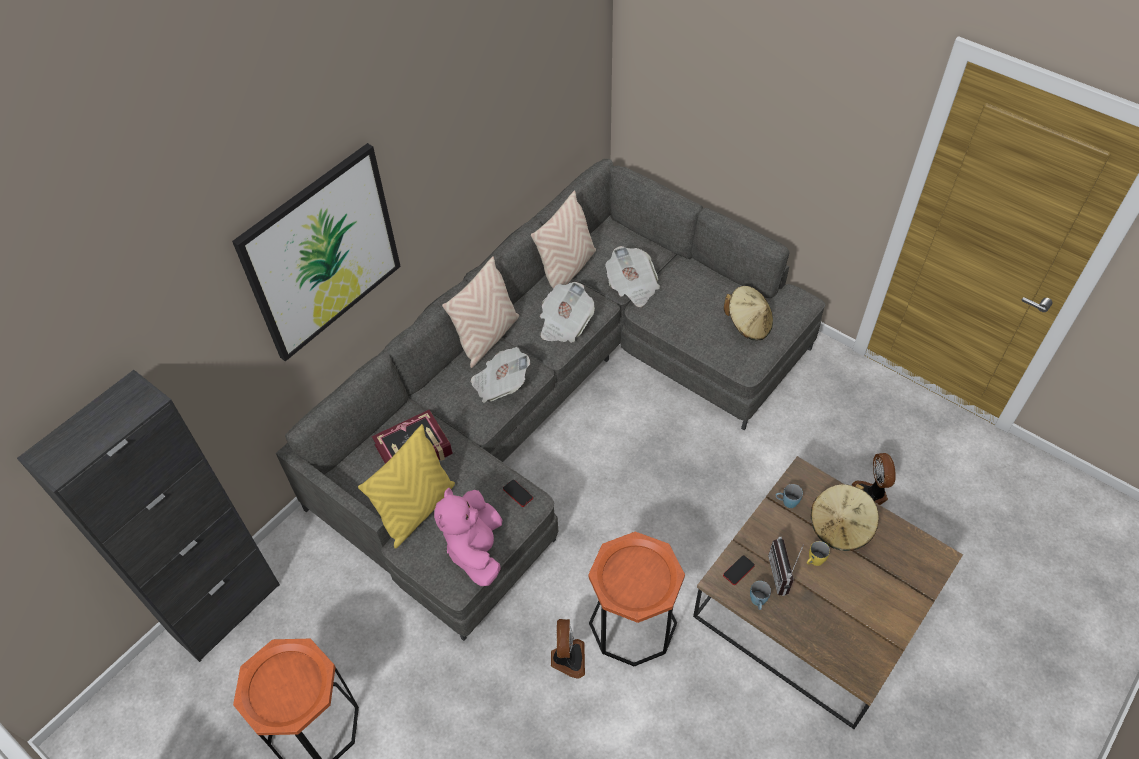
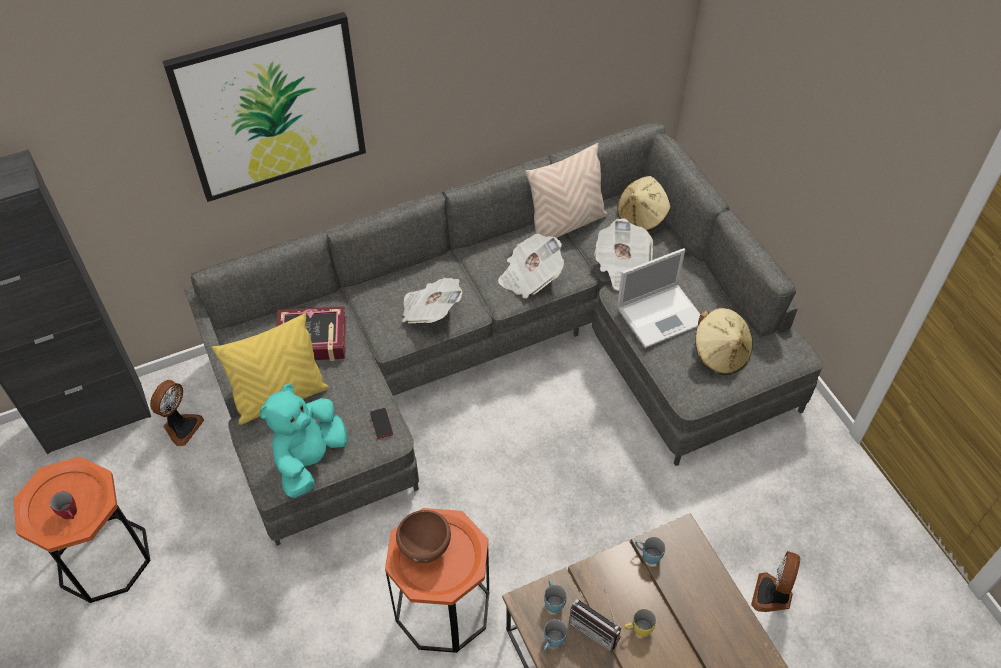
camera: 25 degrees right, 0 degrees up
(296, 693) = (71, 515): none -> red mug
(476, 549) = (309, 459): pink plush toy -> turquoise plush toy
(487, 337) = (447, 261): beige pillow -> none
(567, 658) = (360, 610): fan -> fan (181, 427)
(623, 574) = (425, 548): none -> brown bowl
(686, 312) = (662, 314): none -> laptop
(738, 570) = (553, 601): phone -> blue mug
(784, 575) = (597, 628): radio -> radio turned 75 degrees counterclockwise
(840, 527) = (690, 608): beige hat -> beige hat (643, 217)

